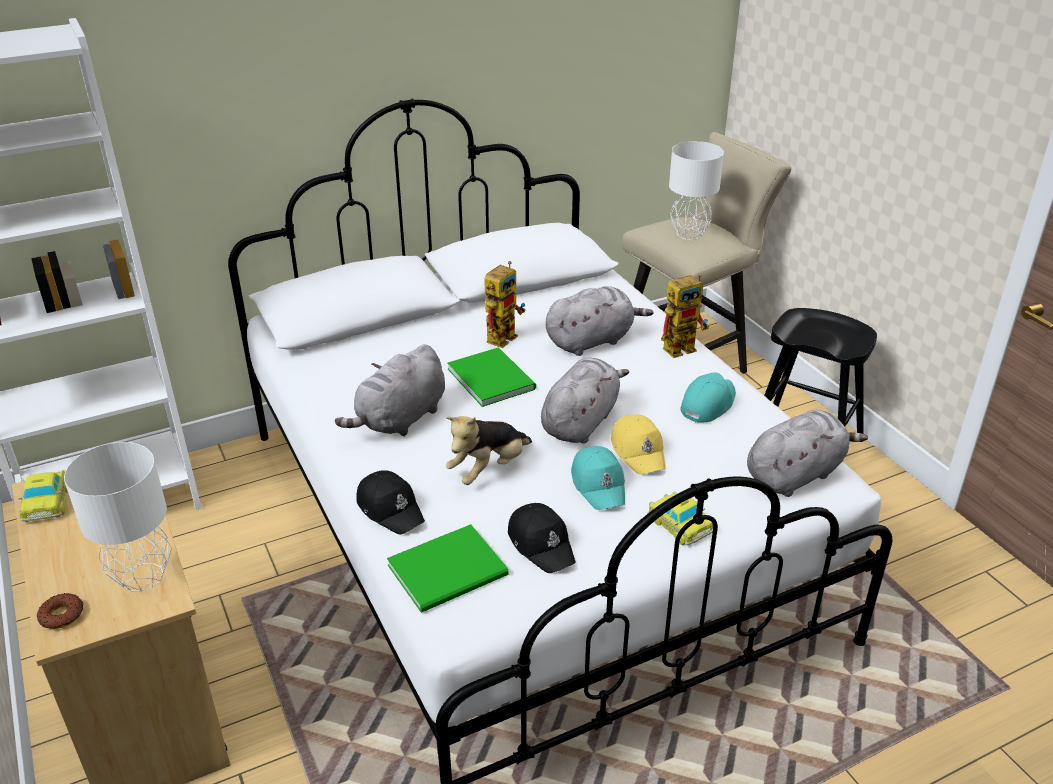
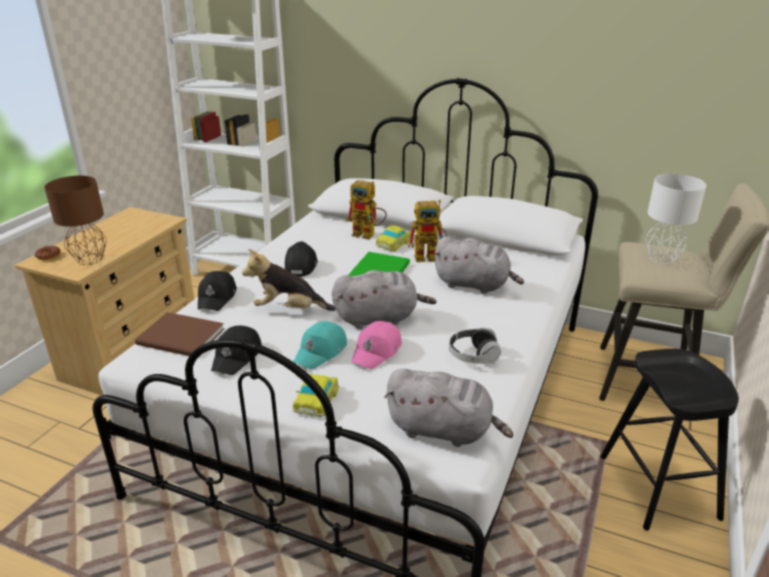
camera: 50 degrees right, 5 degrees down
(47, 501) = (124, 218): toy car -> toy car (394, 243)
(143, 576) = (91, 259): white table lamp -> brown table lamp
(400, 419) = (300, 265): grey plush toy -> black cap
(451, 571) = (181, 338): green book -> brown book
(639, 451) = (377, 351): yellow cap -> pink cap
(683, 346) = (528, 318): toy robot -> toy robot (368, 235)
(707, 404) = (473, 356): turquoise cap -> headphones

